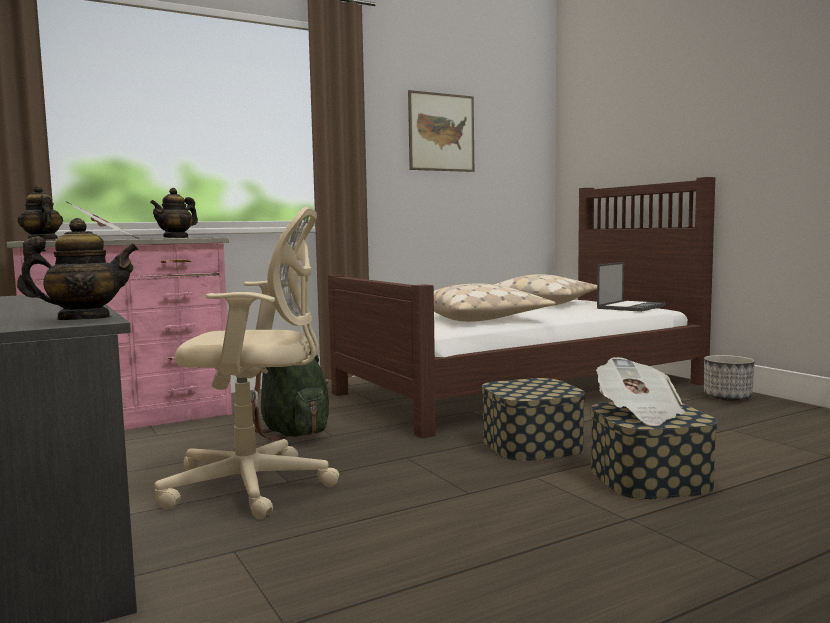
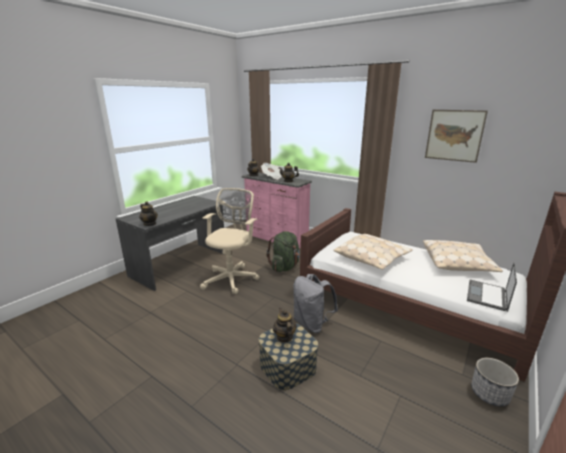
camera: 65 degrees right, 15 degrees up
(256, 486) = (232, 278): beige office chair -> beige office chair turned 135 degrees counterclockwise
(532, 444) = (312, 324): storage box -> grey backpack
(631, 307) = (487, 295): laptop -> laptop turned 105 degrees clockwise
(639, 413) = (284, 337): newspaper -> teapot

